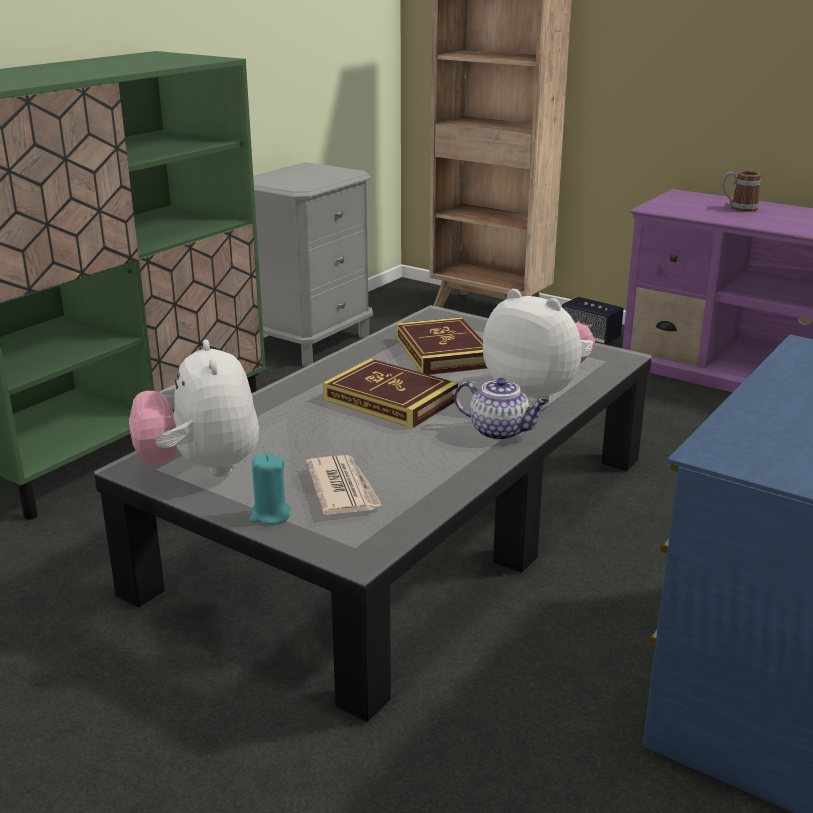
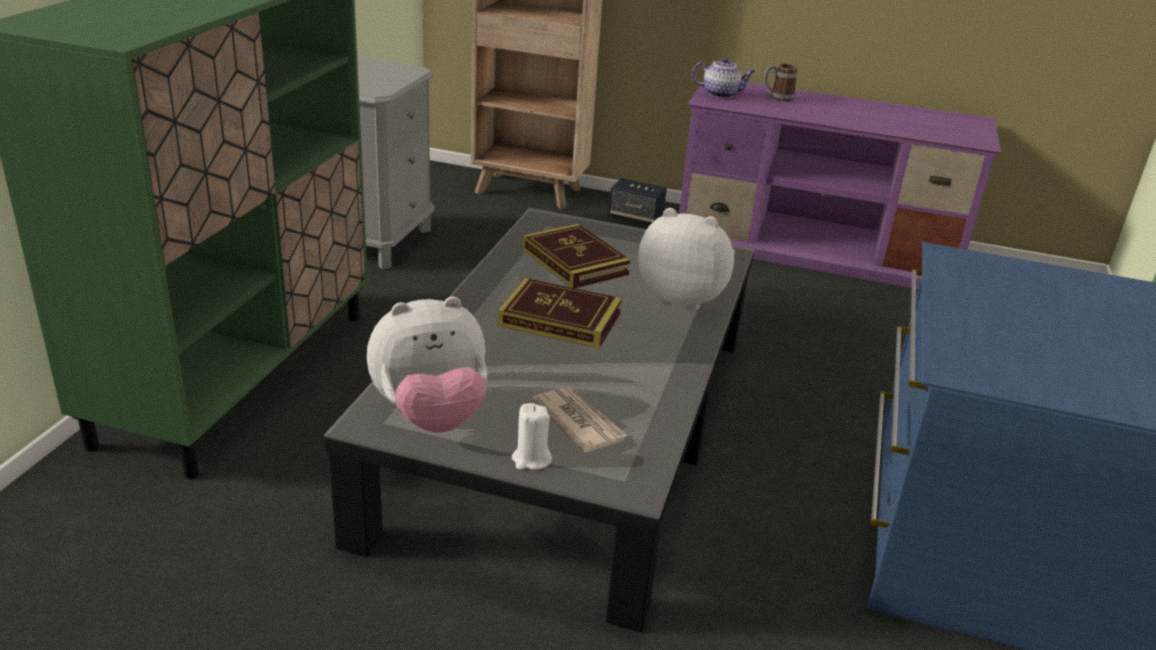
camera: 20 degrees left, 5 degrees up
(201, 468) = (431, 417): plush toy -> plush toy turned 75 degrees counterclockwise
(270, 515) = (531, 459): turquoise candle -> white candle
(500, 431) = (677, 343): teapot -> teapot (721, 94)

